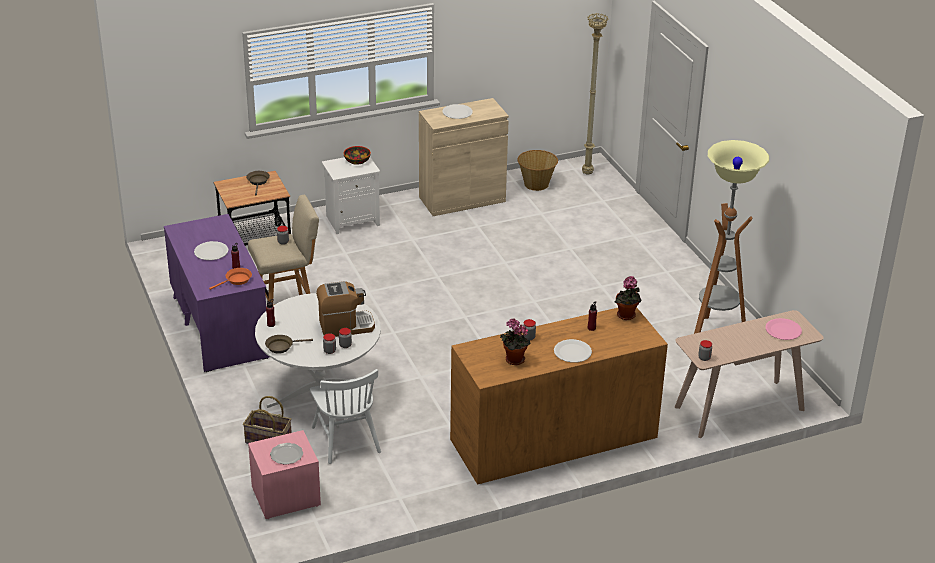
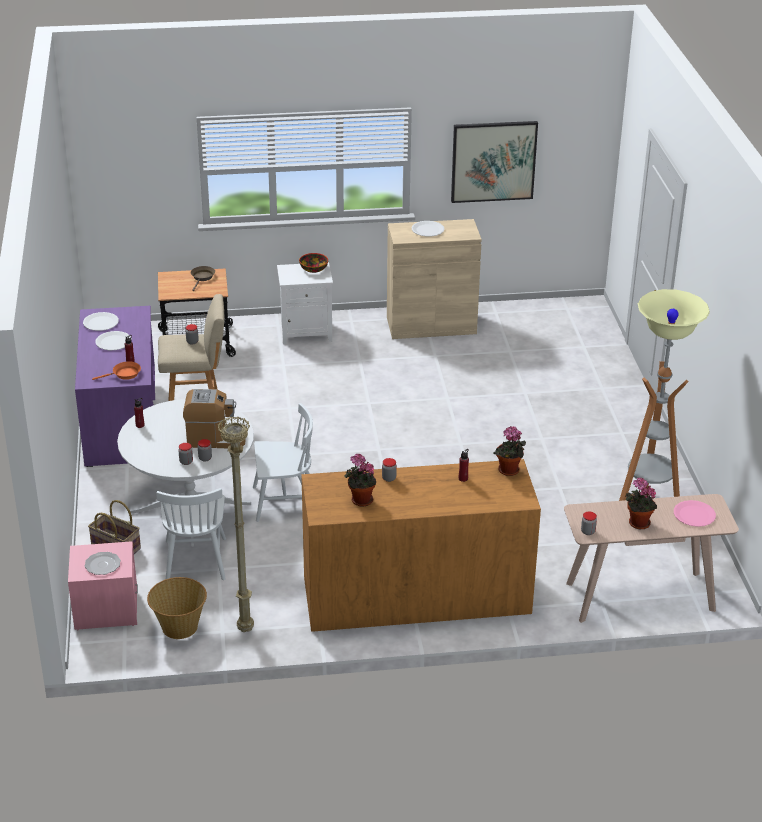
camera: 15 degrees right, 0 degrees up
(281, 346) = (139, 450): brown frying pan -> none
(402, 376) = (284, 502): none -> white chair
(505, 43) = (493, 161): none -> picture
(536, 184) = (518, 320): basket -> basket (179, 627)
(572, 352) = (429, 501): white plate -> white plate (100, 322)
(587, 174) = (579, 316): beige floor lamp -> beige floor lamp (245, 630)
(741, 345) = (637, 523): none -> potted plant

